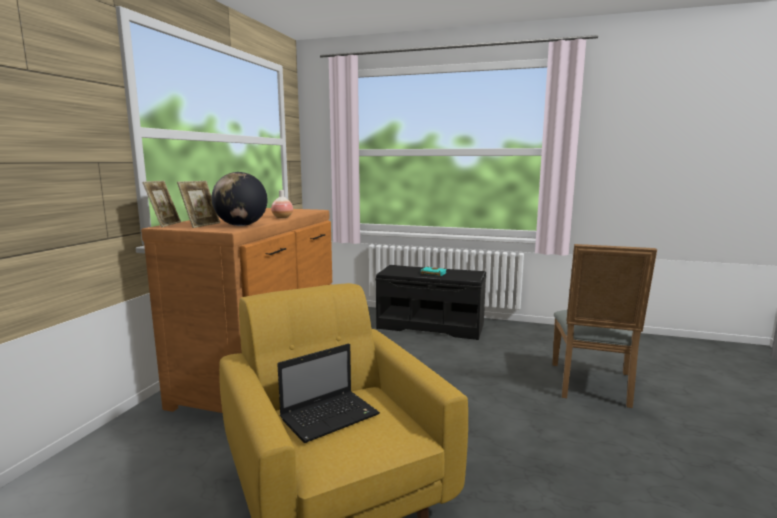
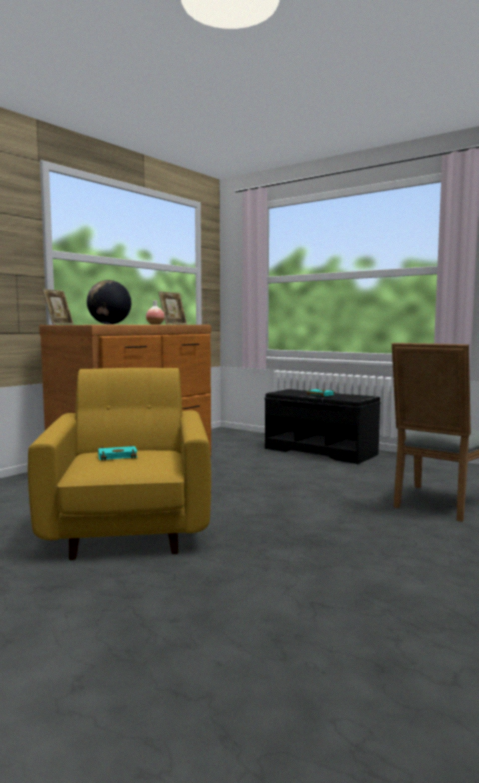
camera: 20 degrees right, 5 degrees down
(201, 225) = (82, 324): picture frame -> picture frame (173, 324)
(331, 416) = (118, 456): laptop -> turquoise book

